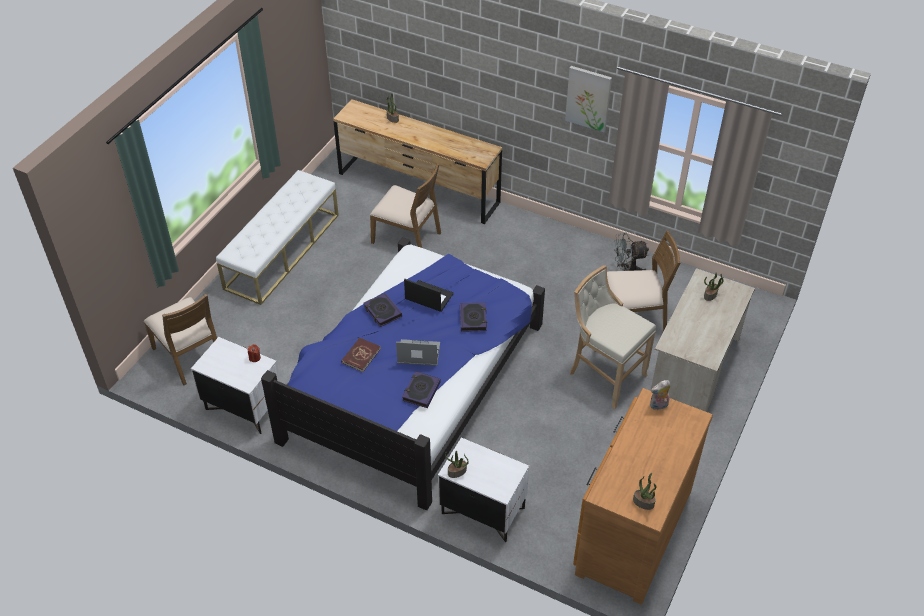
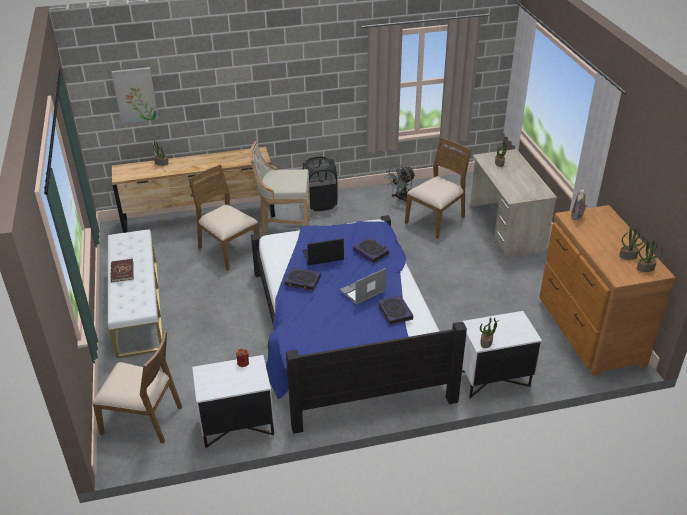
camera: 40 degrees left, 10 degrees down
(361, 356) = (323, 316): red book -> red book (122, 272)
(407, 237) = (228, 250): brown chair -> brown chair turned 120 degrees counterclockwise
(542, 233) = (320, 203): none -> black laundry basket
(588, 98) = (335, 68): picture -> picture (135, 95)
(604, 375) = (461, 258): beige stool -> beige stool (284, 231)
(646, 479) = (628, 256): none -> potted plant

